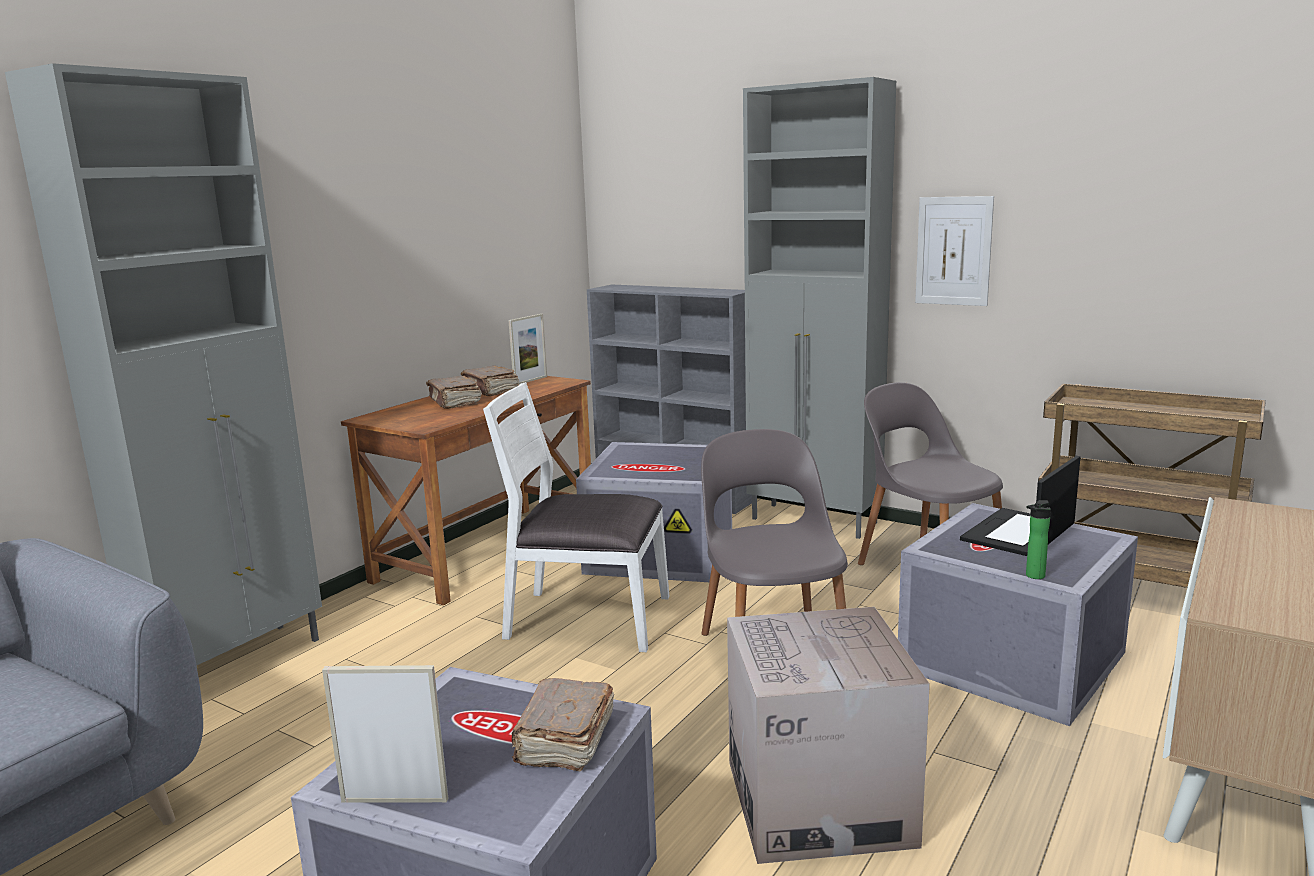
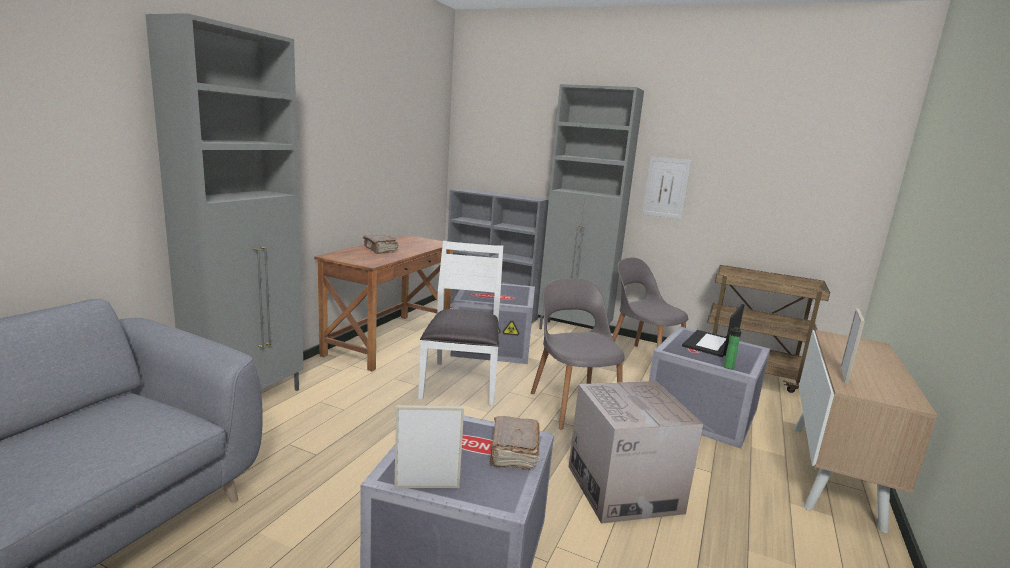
camera: 10 degrees left, 0 degrees up
(490, 390) = (398, 244): brown book -> none
(530, 380) = (419, 240): picture frame -> picture frame (844, 375)
(586, 618) = (461, 382): white chair -> white chair turned 90 degrees clockwise

